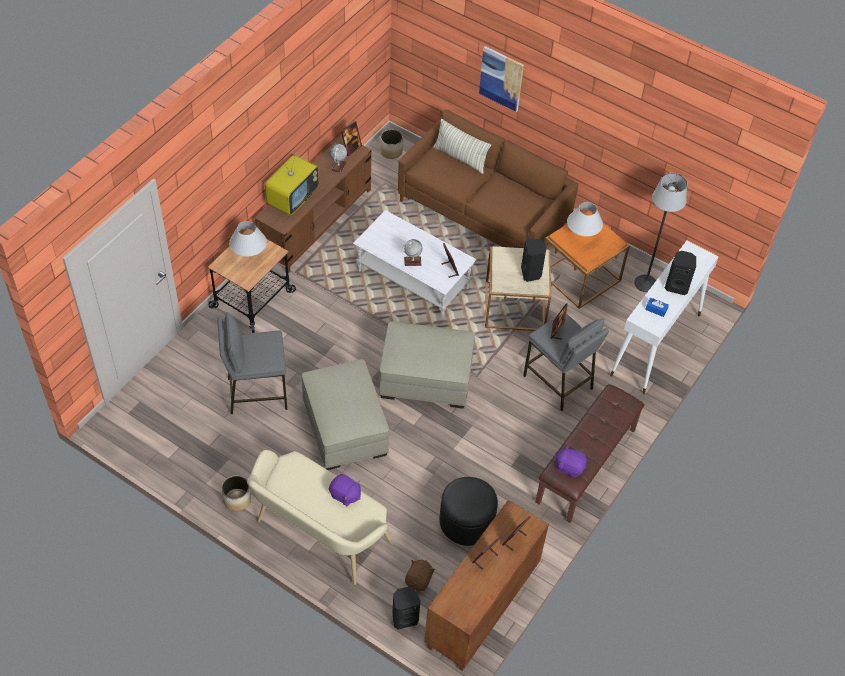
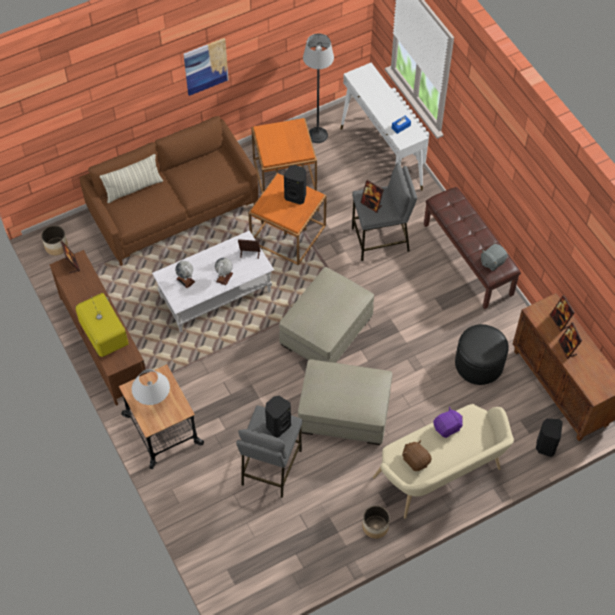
camera: 60 degrees left, 5 degrees up
(338, 166) = (87, 283): globe -> globe (186, 280)
(419, 580) = (516, 421): brown plush toy -> brown plush toy (416, 460)
(501, 78) = (122, 100): picture -> picture (205, 66)
(514, 306) = (288, 234): beige side table -> orange side table
(569, 467) = (492, 261): purple plush toy -> grey plush toy
(582, 235) = (277, 143): white table lamp -> none
(677, 286) = (385, 102): black speaker -> black speaker (277, 425)

